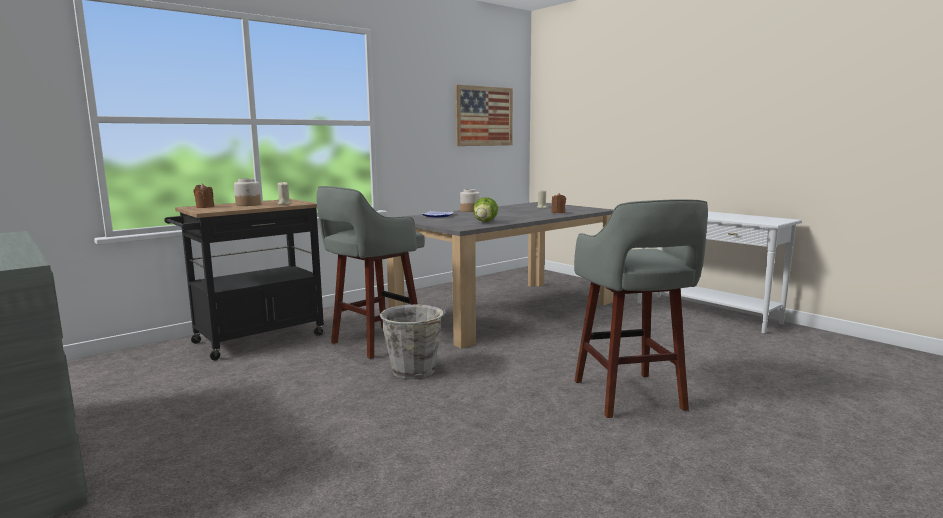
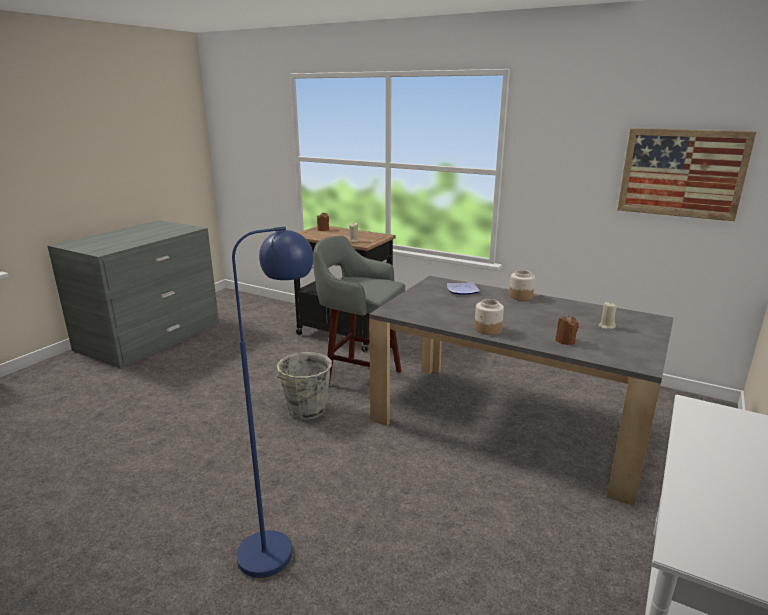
camera: 70 degrees right, 10 degrees up
(248, 205) = (343, 235): jar -> jar (488, 329)
(484, 222) = (436, 315): lettuce -> none
(630, 397) = (281, 549): grey stool -> blue floor lamp

